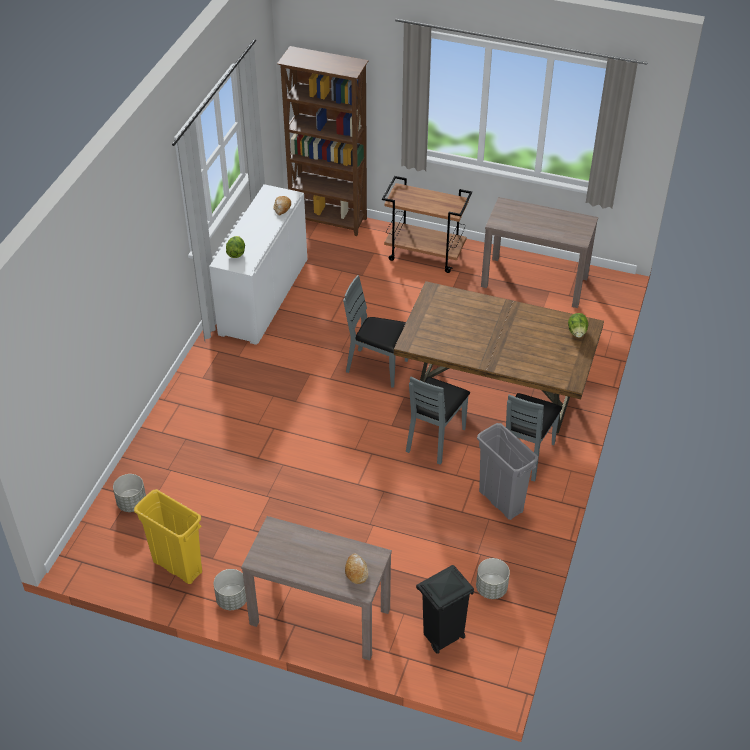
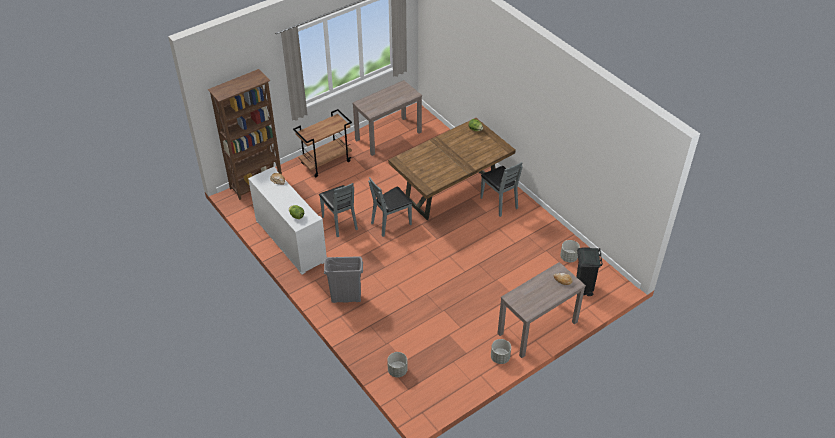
camera: 55 degrees left, 0 degrees up
(177, 566) = (459, 370): yellow trash can -> none
(435, 439) = (460, 228): grey chair -> grey chair (340, 222)
(501, 501) = (520, 226): grey trash can -> grey trash can (346, 298)

